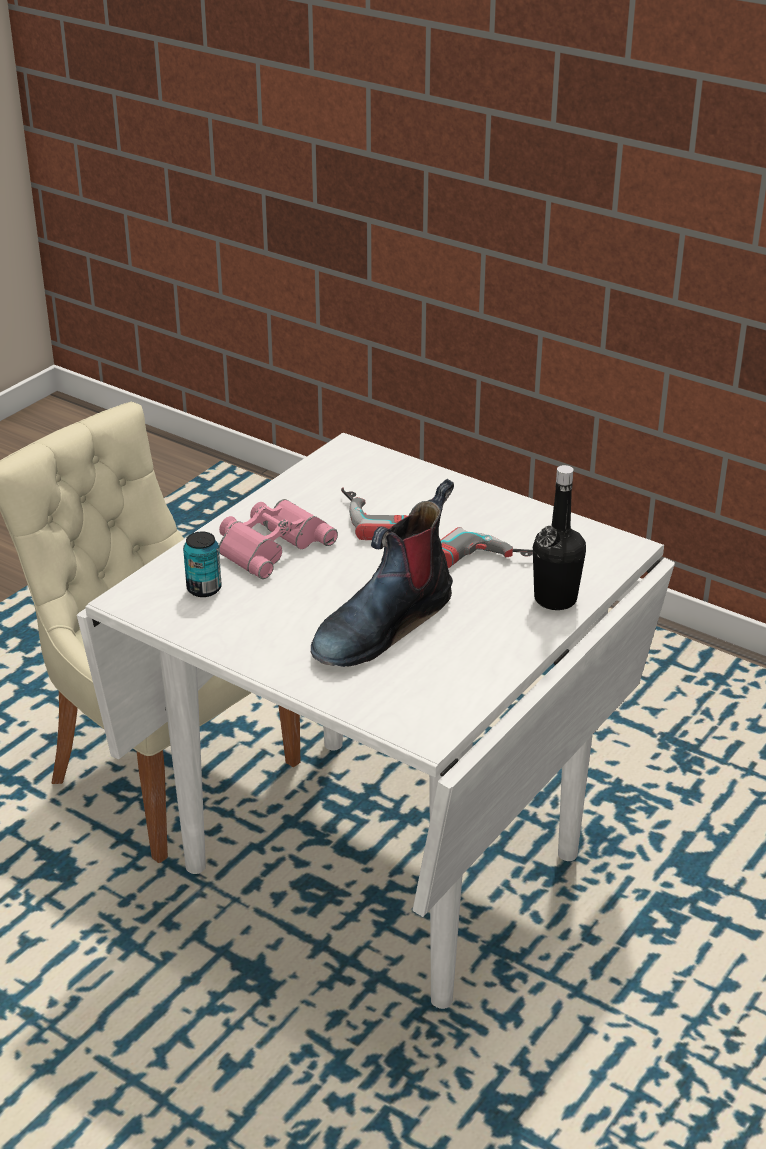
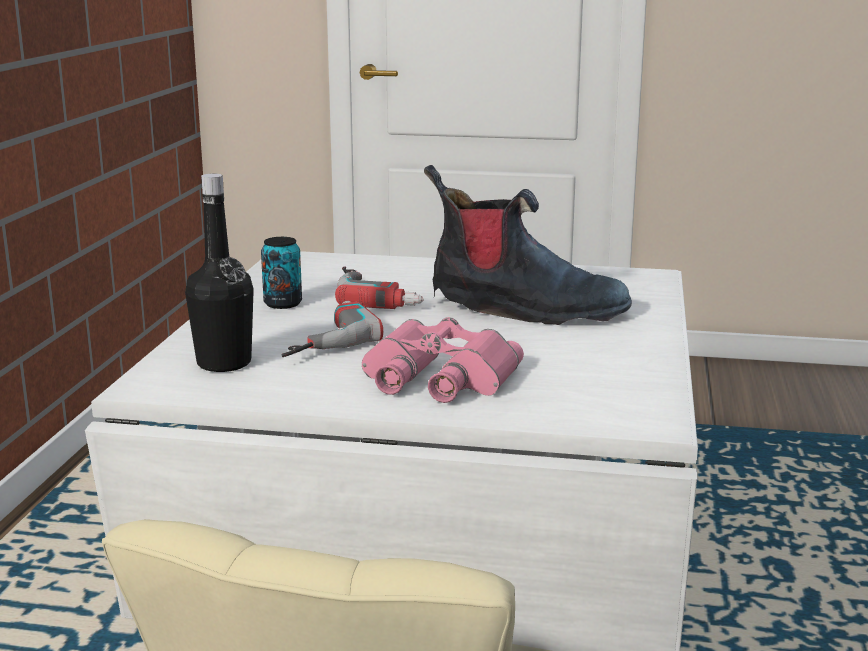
camera: 115 degrees left, 15 degrees down
(204, 589) = (571, 389): can -> can (283, 303)
(555, 599) = (404, 266): black bottle -> black bottle (224, 363)

